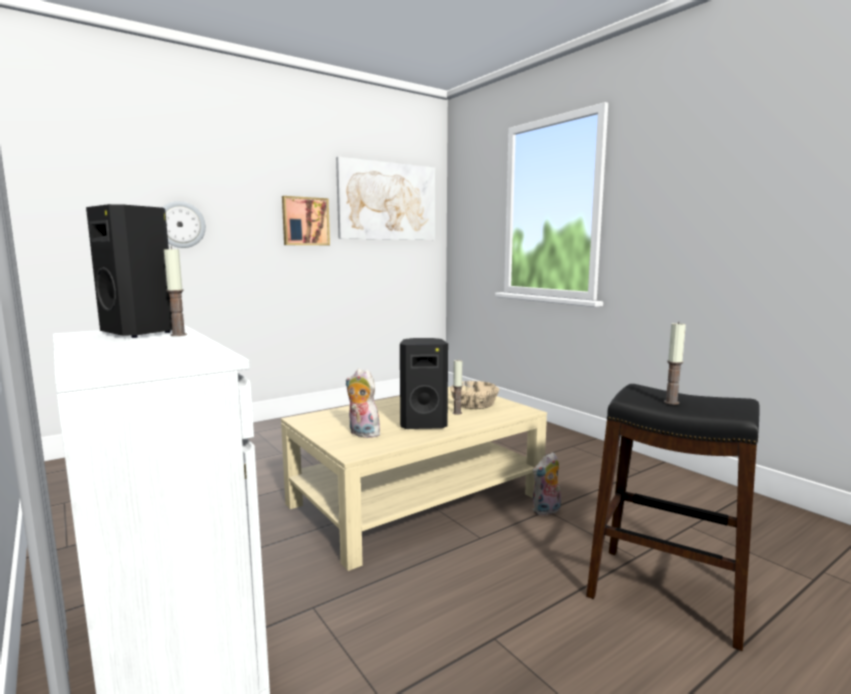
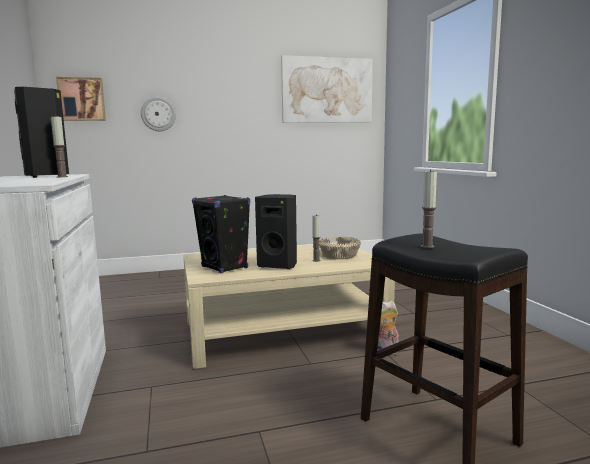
camera: 20 degrees right, 0 degrees up
(305, 221) = (254, 109): picture -> picture (81, 99)
(362, 433) = (225, 267): plush toy -> black speaker

